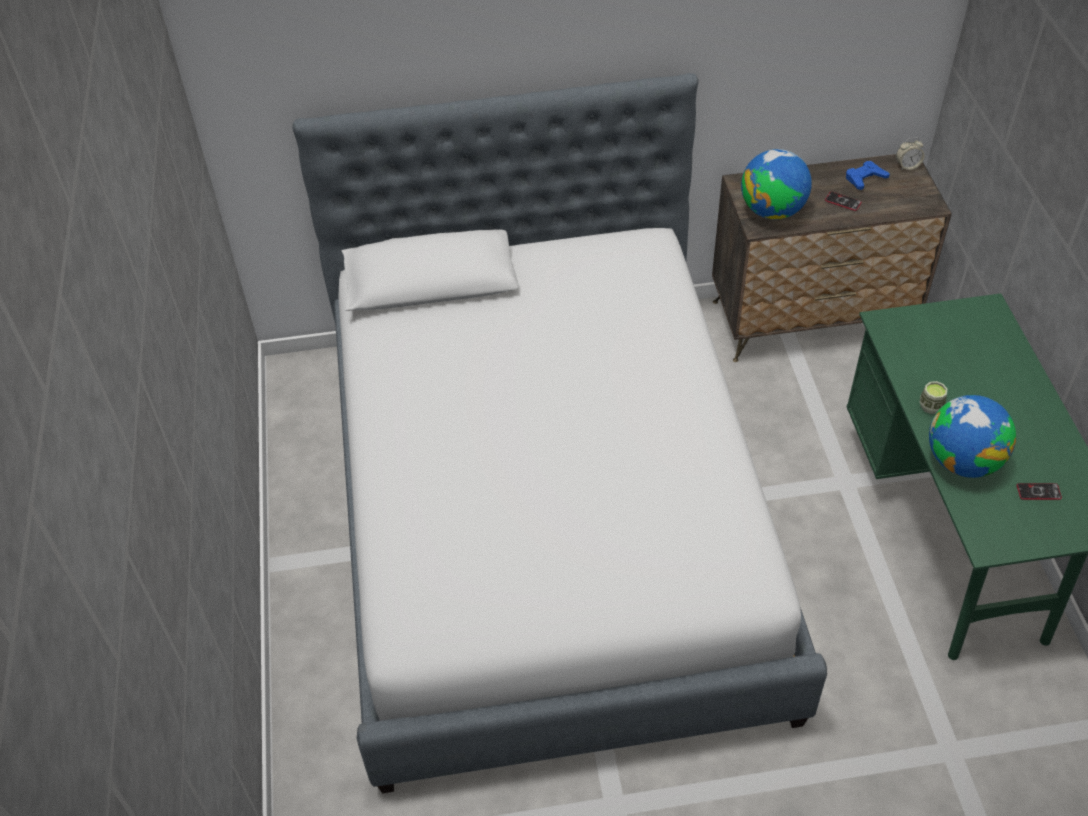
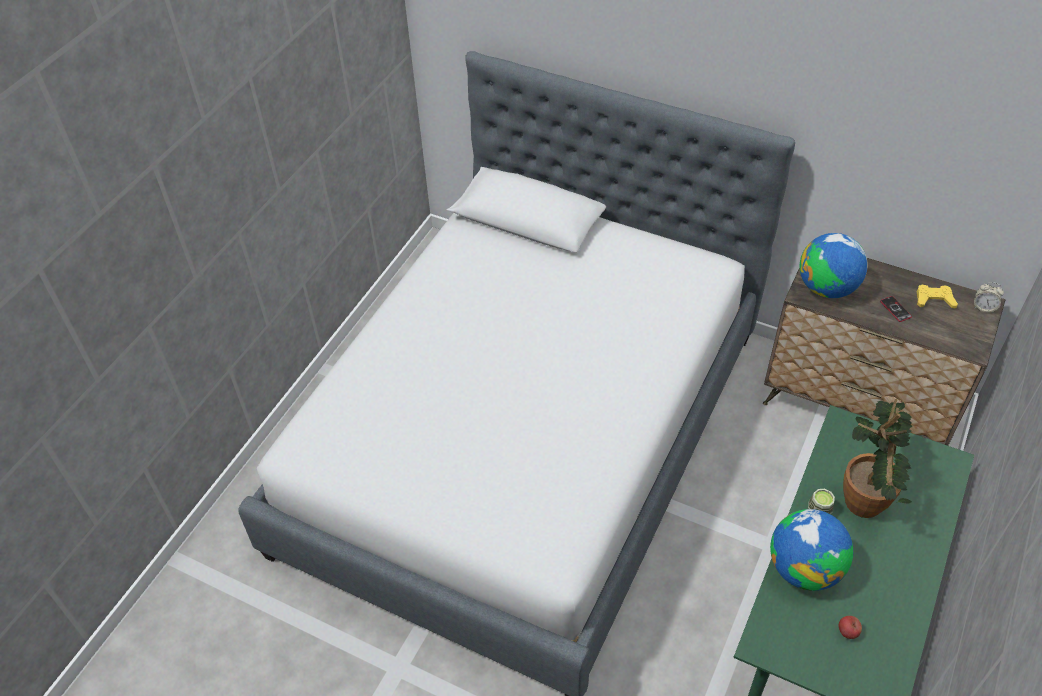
camera: 35 degrees right, 0 degrees up
(865, 178) = (934, 299): blue game controller -> yellow game controller
(955, 371) = (868, 495): none -> potted plant
(1038, 492) = (847, 632): phone -> apple

